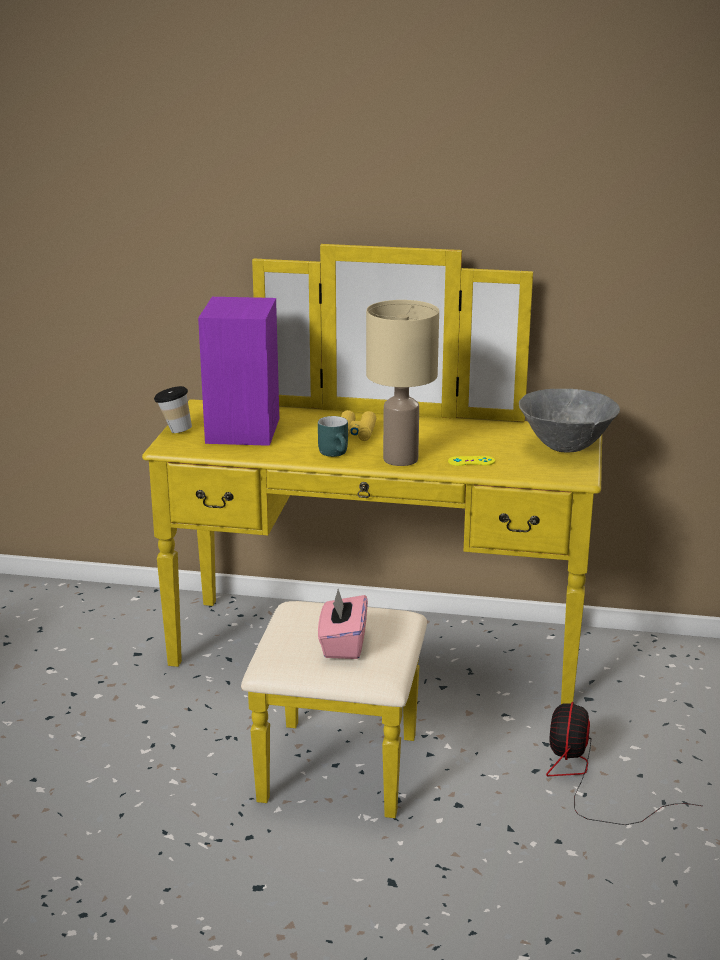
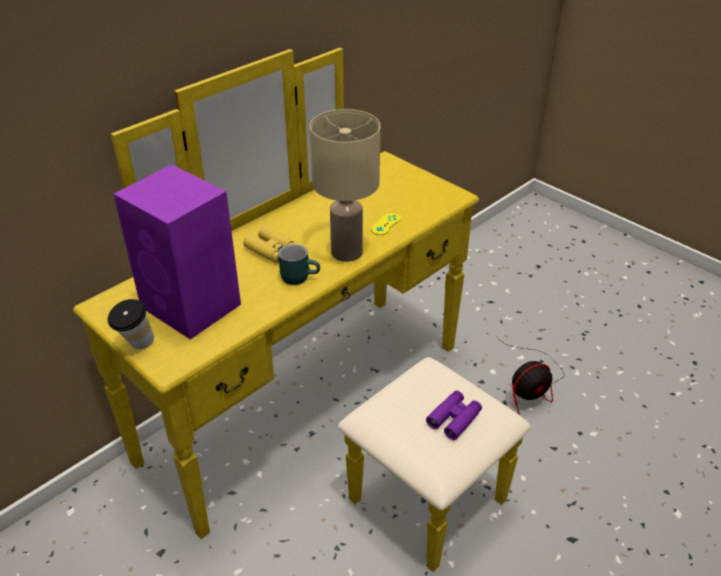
camera: 55 degrees left, 15 degrees up
(343, 644) = (454, 419): pink tissue box -> purple binoculars
(566, 448) = (406, 178): grey bowl -> none
(587, 780) = (530, 385): fan -> fan turned 75 degrees counterclockwise

